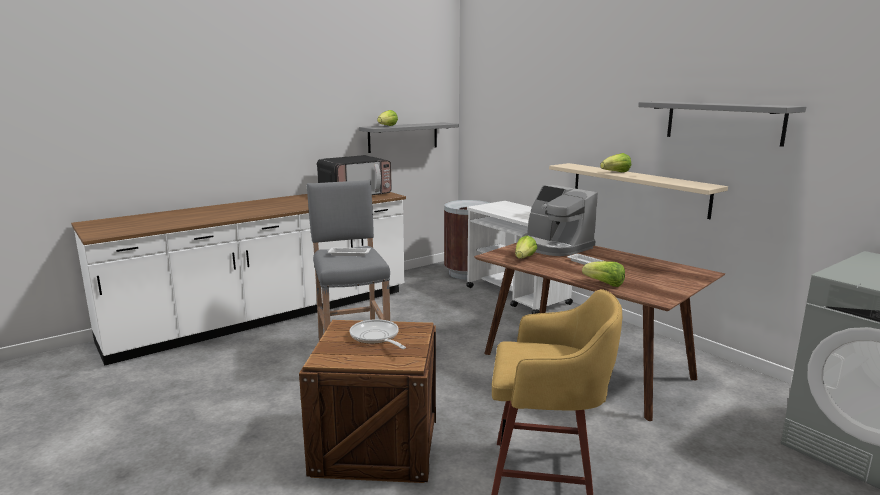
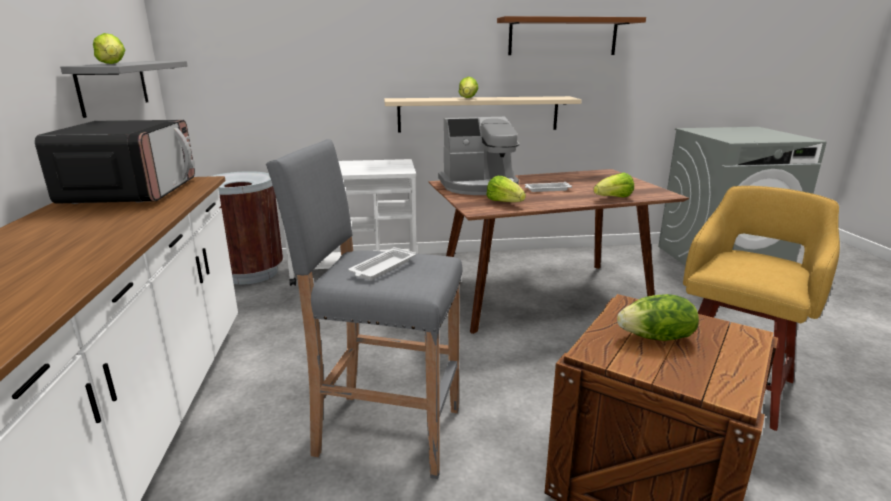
camera: 60 degrees left, 5 degrees up
(376, 338) = (656, 338): frying pan -> lettuce
(723, 122) = (562, 36): grey shelf -> brown shelf

